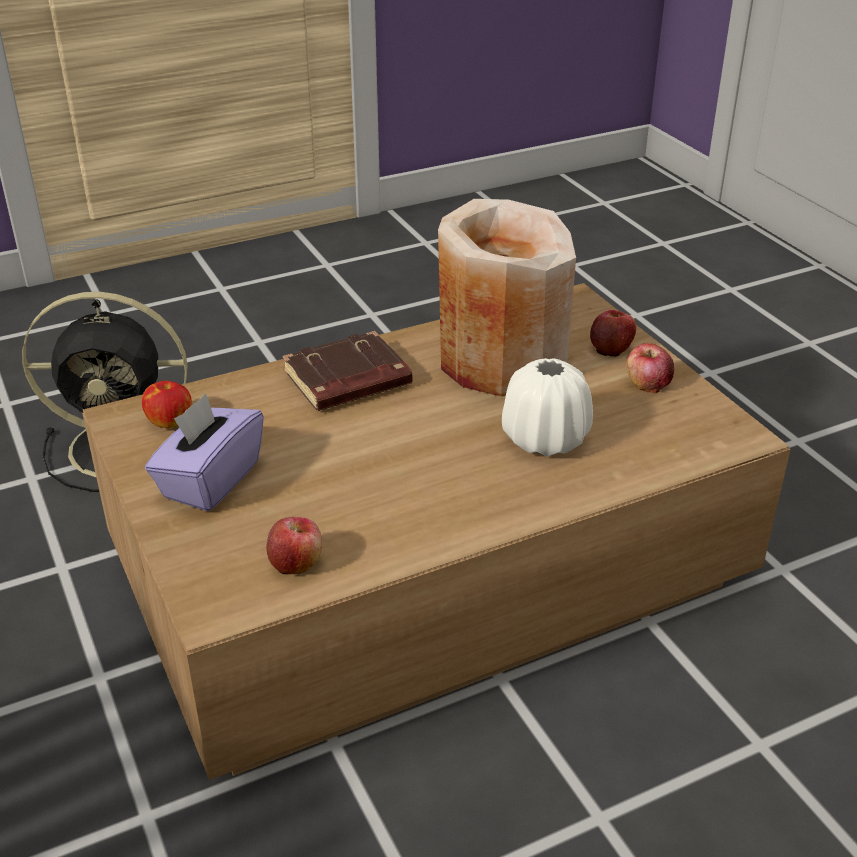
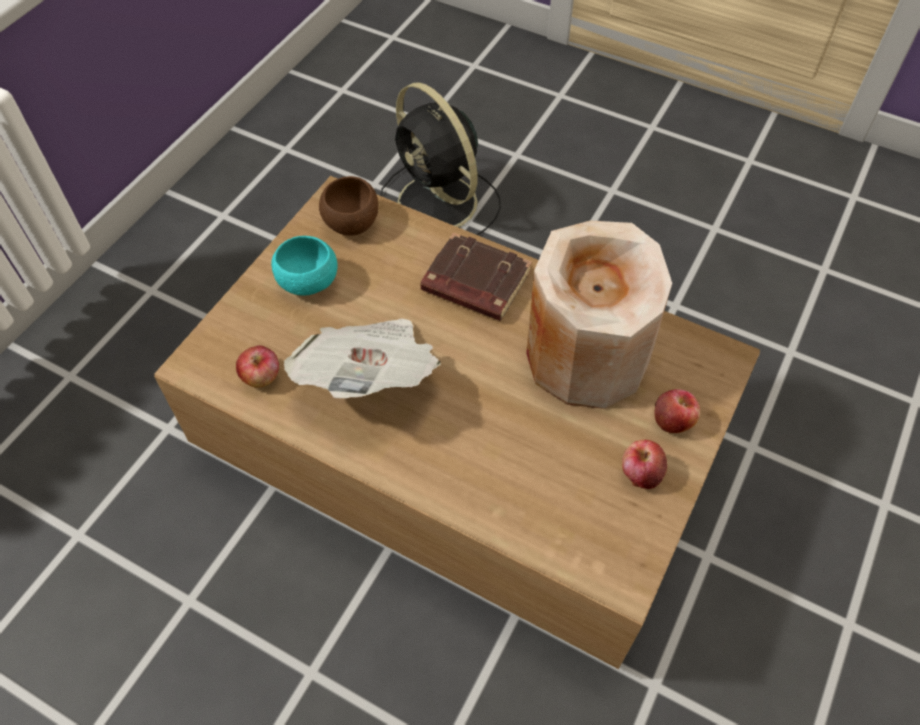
camera: 55 degrees right, 20 degrees up
(170, 421) = (351, 223): apple -> brown bowl
(210, 480) = (308, 282): purple tissue box -> turquoise bowl
(384, 487) = (370, 377): none -> newspaper
(545, 439) = (503, 441): white vase -> none

